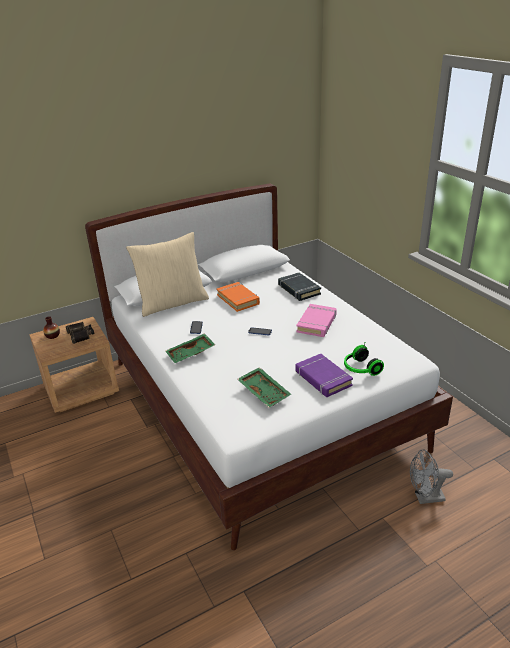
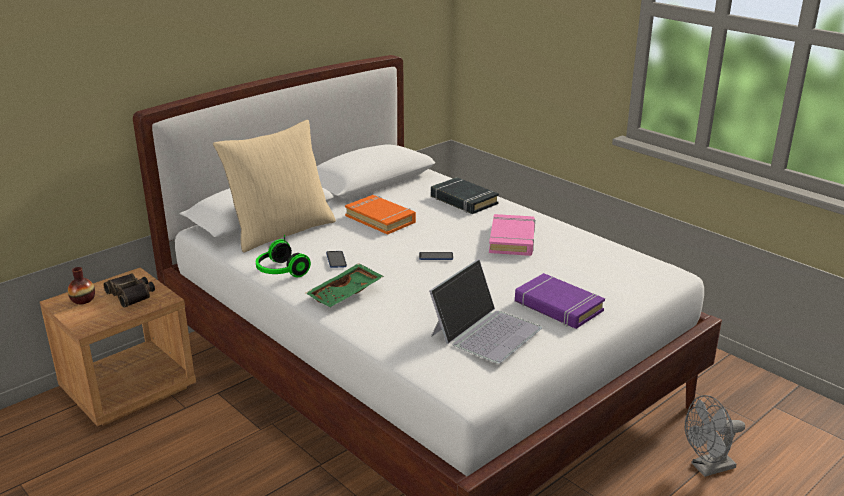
camera: 15 degrees left, 5 degrees down
(265, 392) = (485, 331): green tray -> laptop
(360, 369) = (603, 289): headphones -> headphones (280, 272)

